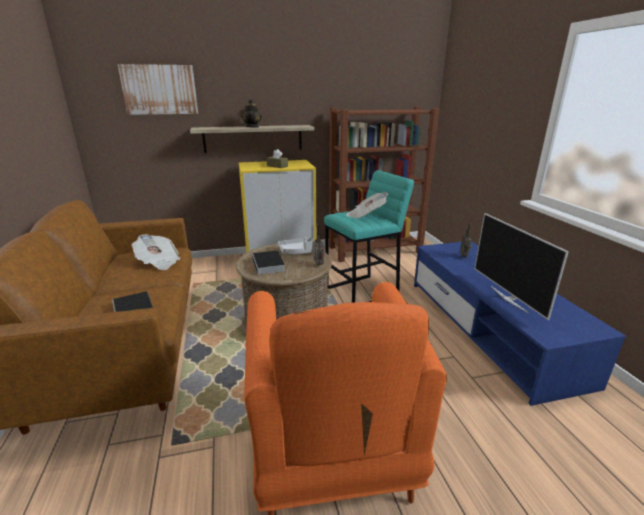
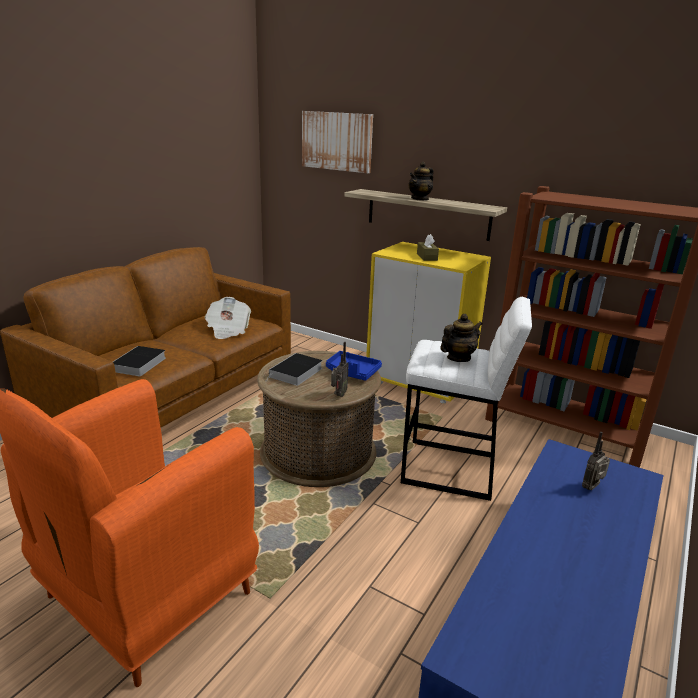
camera: 45 degrees right, 0 degrees up
(298, 251) = (352, 372): grey tray -> blue tray
(363, 291) = (451, 469): turquoise stool -> white stool
(366, 216) = (458, 358): newspaper -> teapot
(509, 299) = (523, 578): television -> none

